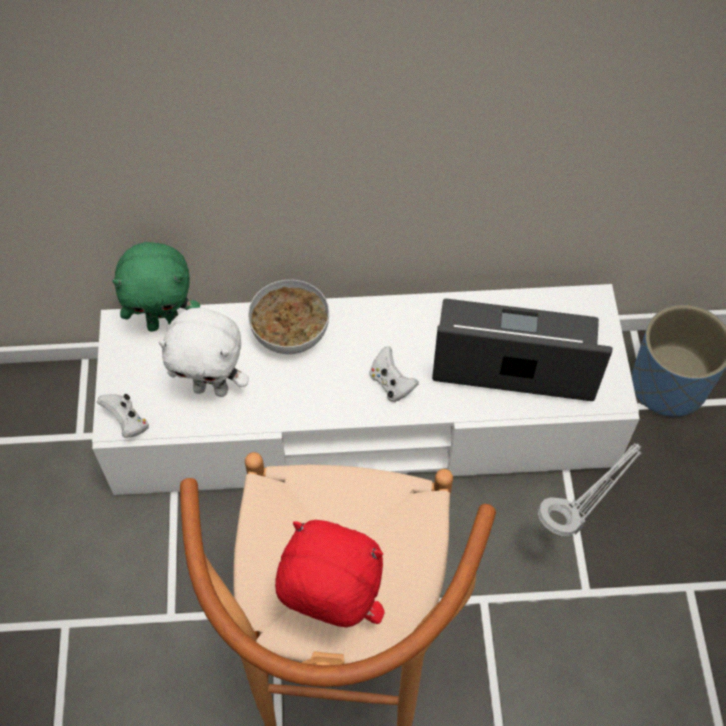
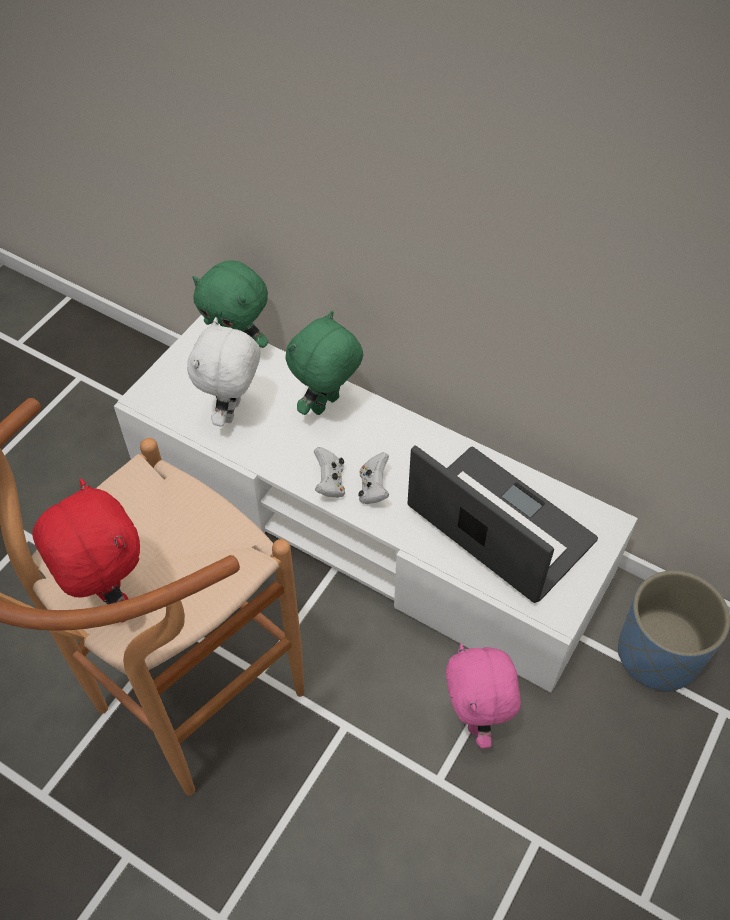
camera: 35 degrees right, 5 degrees down
(127, 422) = (152, 401): white game controller -> white game controller (330, 483)
(212, 388) = (233, 412): white plush toy -> white plush toy turned 60 degrees clockwise
(291, 333) = (326, 406): bowl -> green plush toy
(577, 525) = (476, 718): grey table lamp -> pink plush toy

